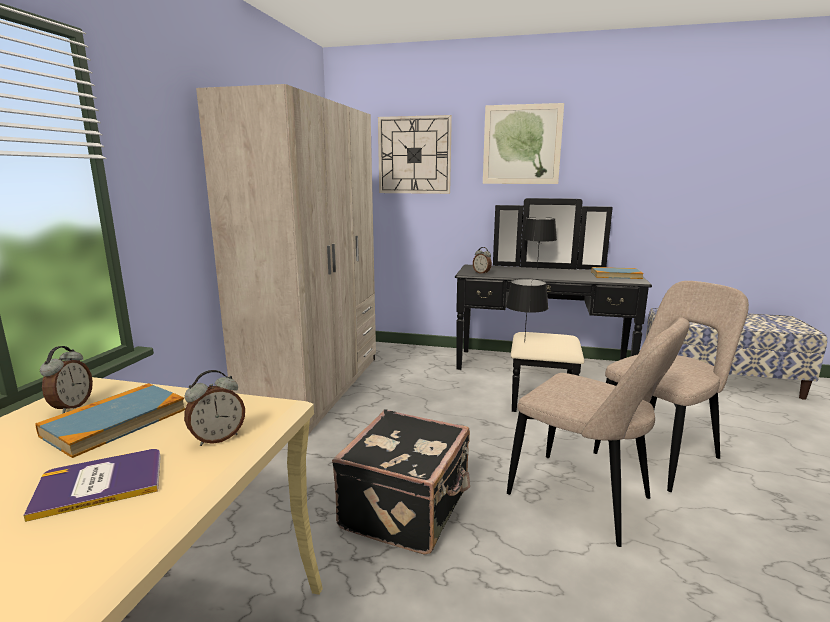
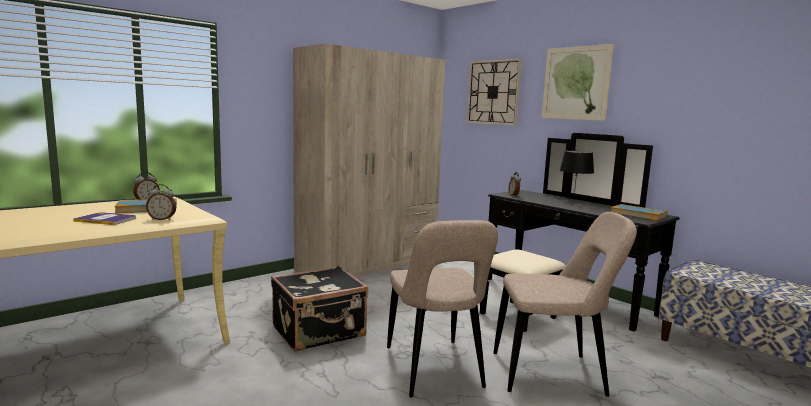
camera: 35 degrees right, 5 degrees down
(524, 342) = (498, 254): black table lamp -> none

